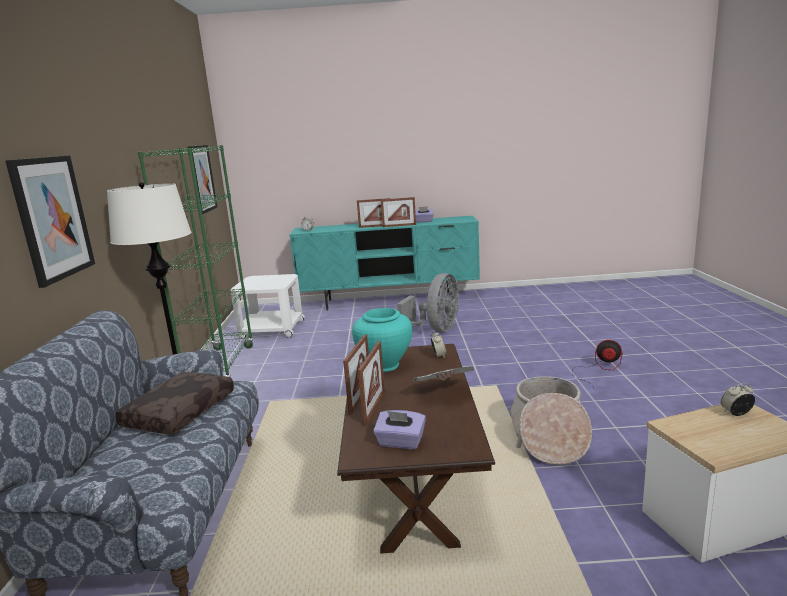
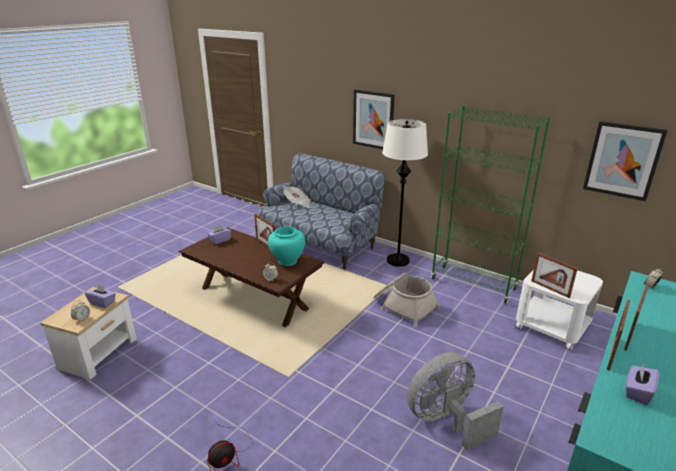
camera: 125 degrees right, 10 degrees up
(179, 412) = (329, 217): brown pillow -> none
(374, 407) = (252, 244): picture frame -> picture frame (550, 289)
(436, 330) = (446, 420): grey fan -> grey fan turned 90 degrees clockwise
(443, 390) = (236, 263): newspaper -> newspaper (297, 203)
(548, 437) = (211, 355): basket -> basket (404, 306)
(696, 425) = (102, 302): none -> purple tissue box

